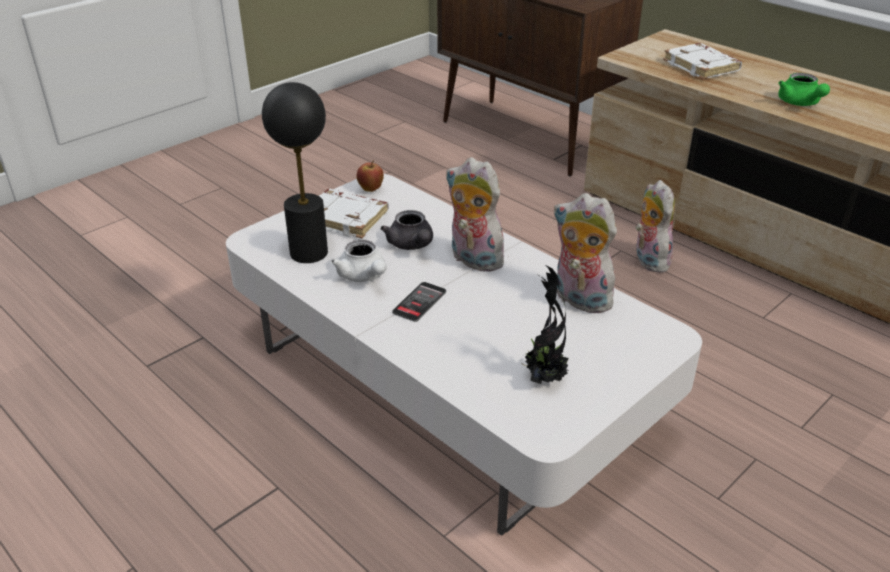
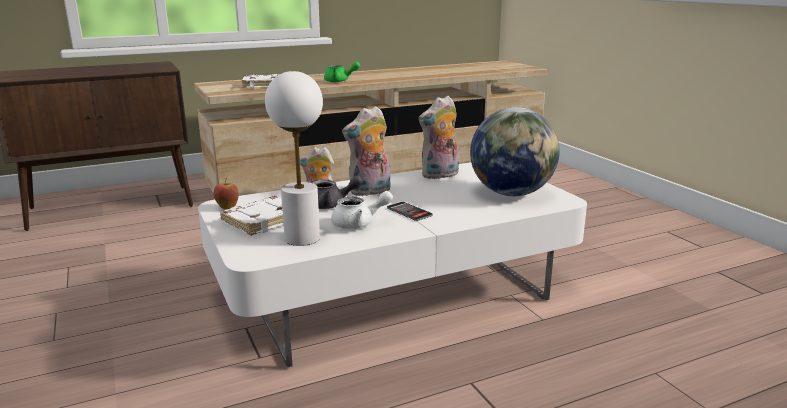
camera: 70 degrees left, 15 degrees down
(309, 252) = (301, 238): black table lamp -> white table lamp
(543, 377) = (512, 193): potted plant -> globe

